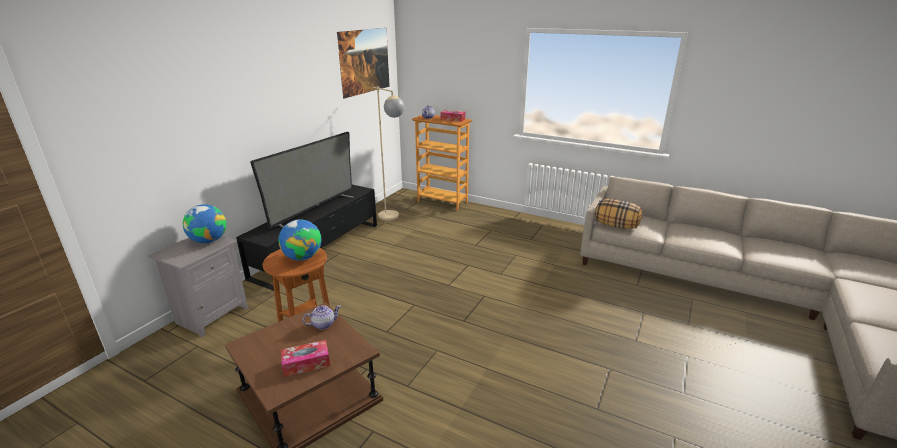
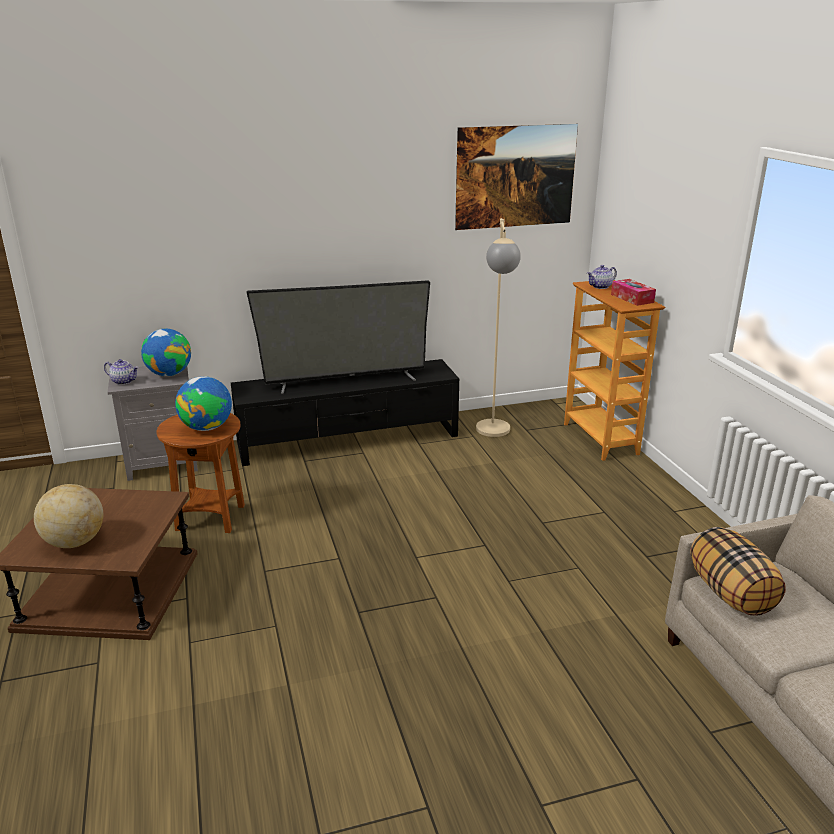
camera: 45 degrees right, 0 degrees up
(306, 363) = (74, 542): tissue box -> globe
(323, 324) = (148, 513): teapot -> teapot (124, 381)

